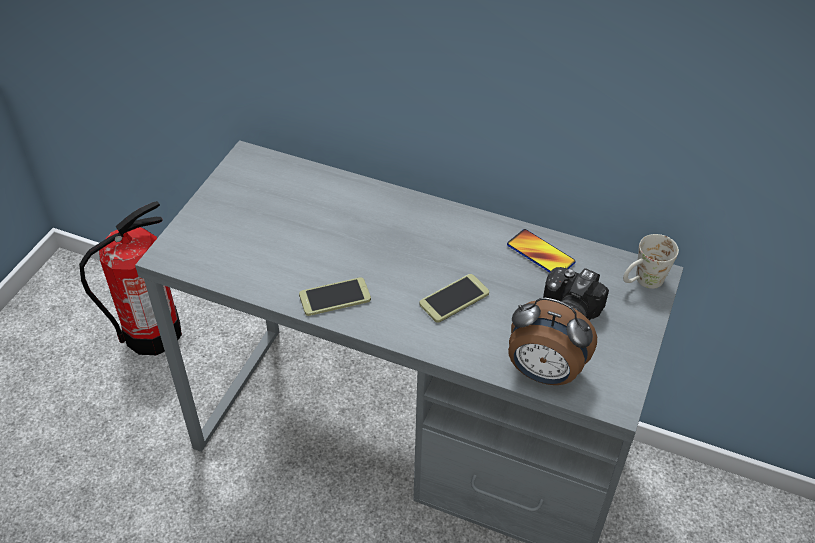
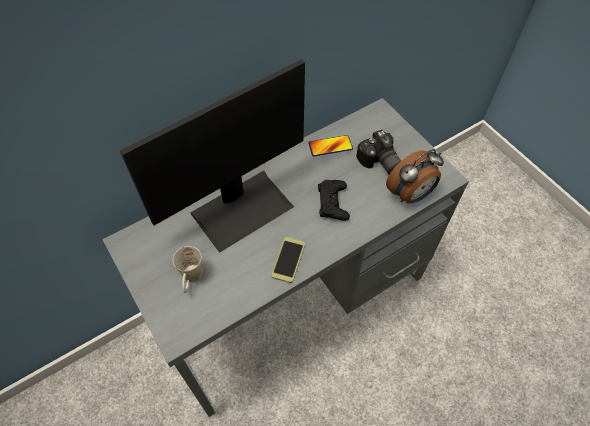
camera: 55 degrees left, 10 degrees up
(152, 333) = (101, 397): fire extinguisher -> none
(370, 221) = (242, 208): none -> monitor
(454, 298) = (333, 202): phone -> black game controller
(642, 282) = (380, 119): white mug -> white mug (191, 279)

